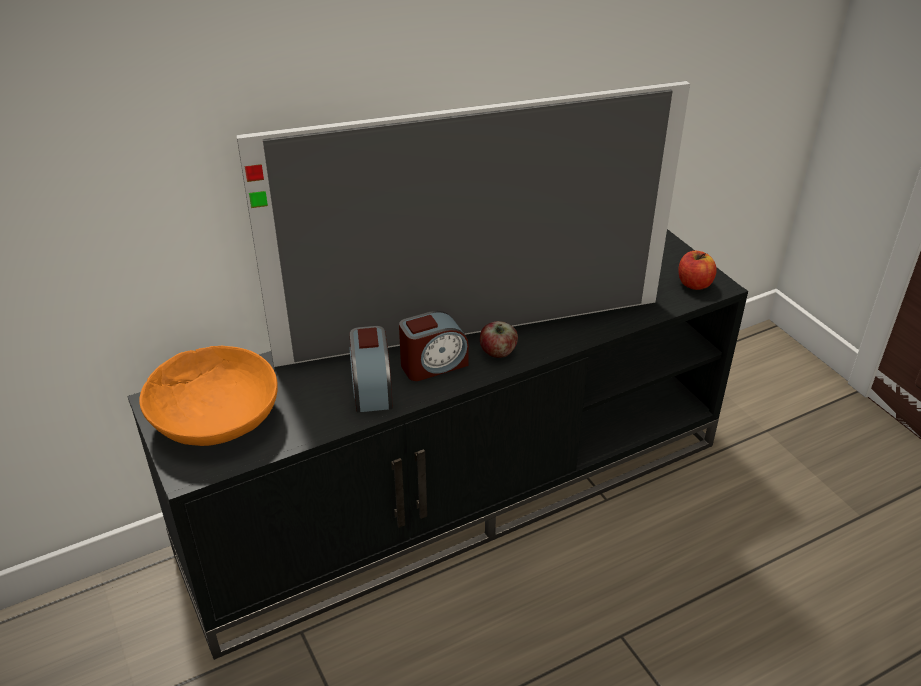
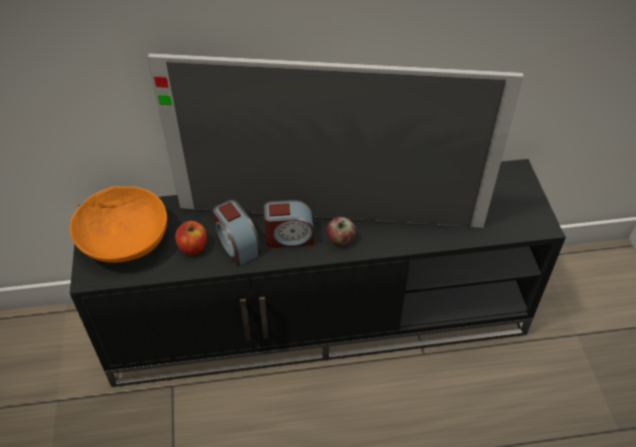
camera: 20 degrees right, 10 degrees up
(371, 389) = (237, 245): alarm clock -> alarm clock turned 45 degrees counterclockwise
(694, 284) = (524, 219): apple -> apple (193, 246)

